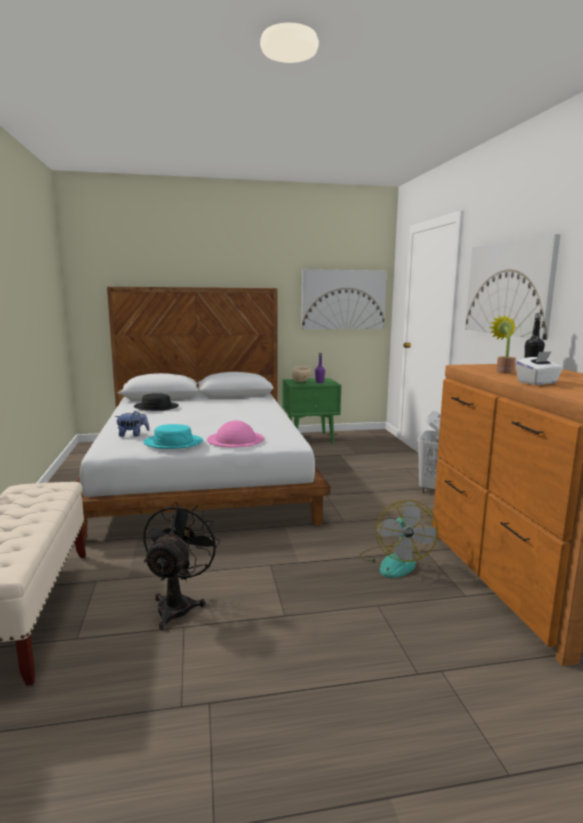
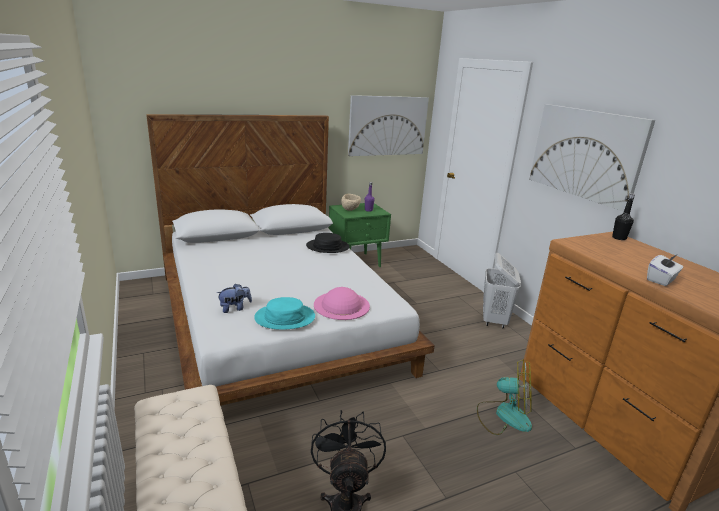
camera: 15 degrees left, 10 degrees up
(156, 407) = (225, 255): black hat -> black hat (327, 247)
(395, 561) = (504, 415): fan -> fan turned 60 degrees counterclockwise
(503, 372) = (612, 255): potted plant -> none

